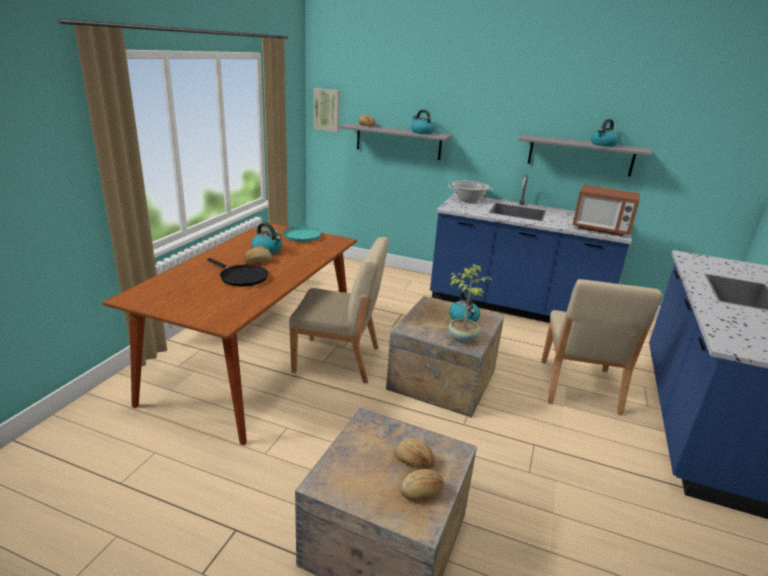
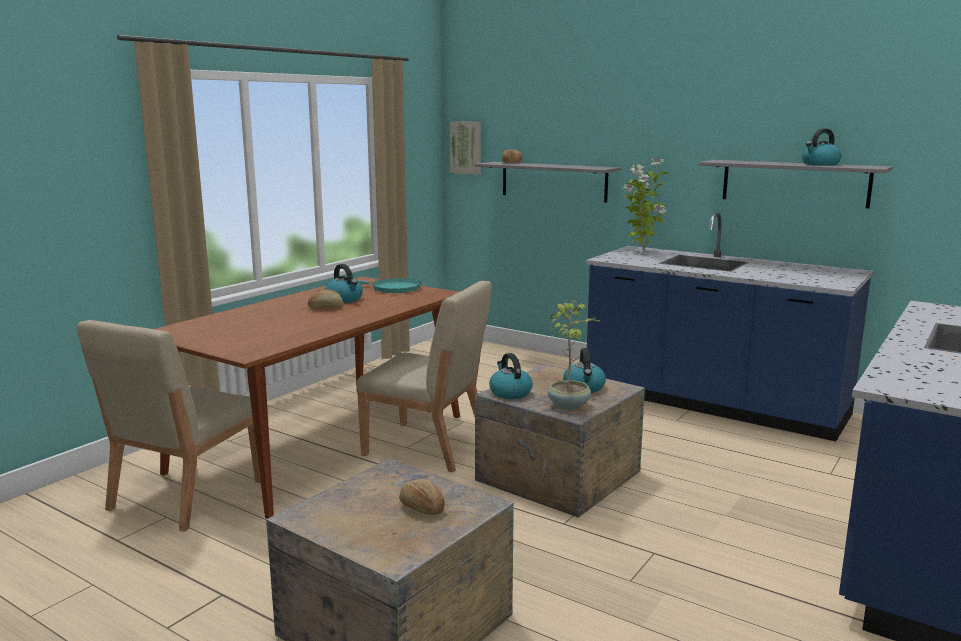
camera: 15 degrees right, 10 degrees down
(241, 277) = (296, 320): black frying pan -> none
(421, 132) = (579, 166): kettle -> kettle (510, 393)
(422, 492) = (413, 534): bread -> none
(468, 199) = (641, 251): cooking pot -> potted plant
(578, 386) = (760, 497): beige chair -> beige chair (185, 495)
(600, 229) = (815, 279): microwave -> none

